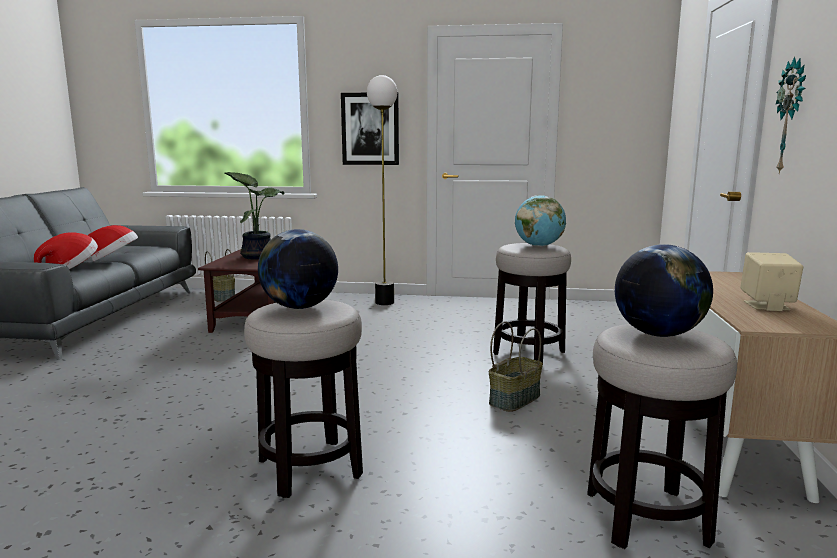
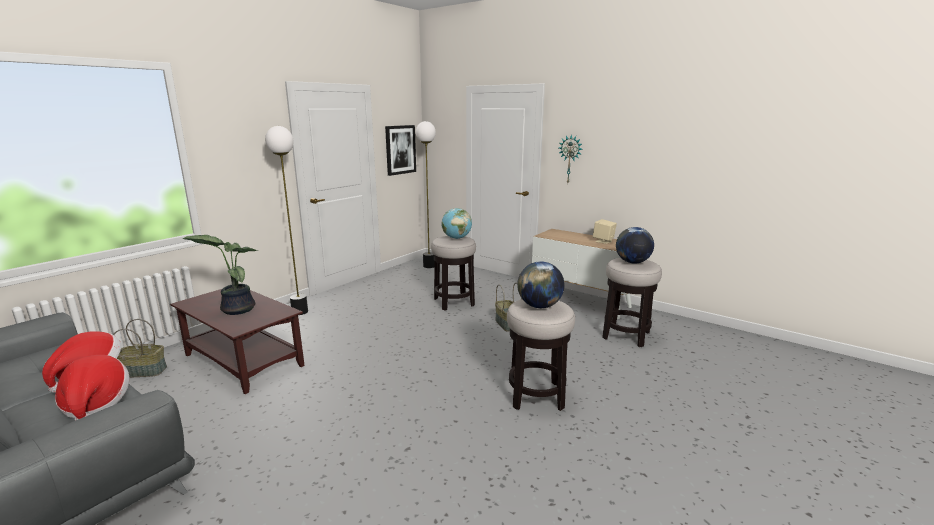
camera: 60 degrees left, 5 degrees up
(370, 129) = (250, 170): picture -> picture (400, 149)
(619, 313) = (429, 266): none -> floor lamp

